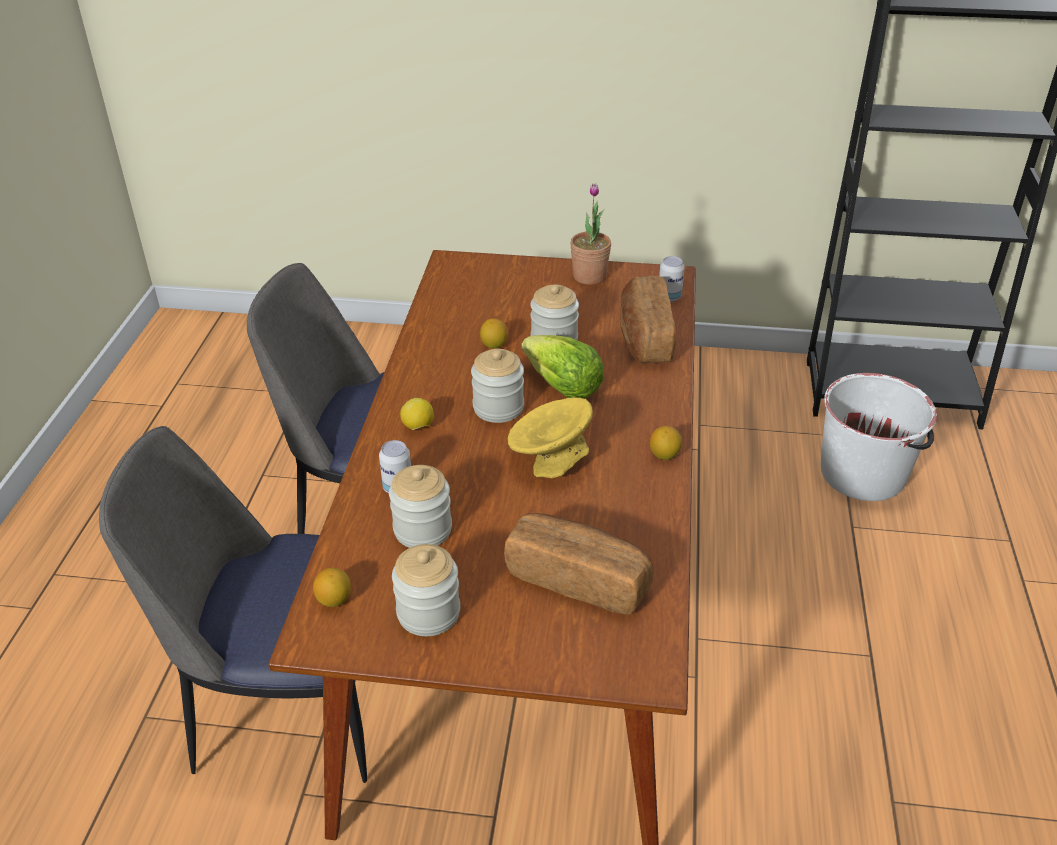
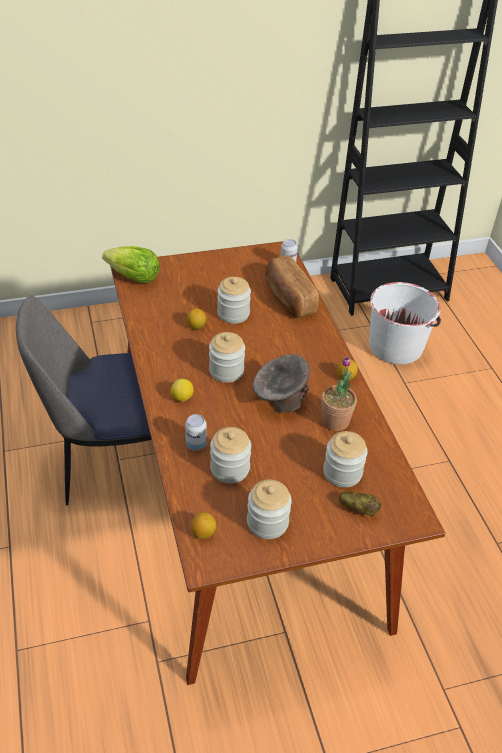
camera: 25 degrees left, 5 degrees up
(291, 708) = (117, 609): chair -> none
(549, 460) = (280, 399): yellow bowl -> grey bowl
(563, 387) = (258, 346): lettuce -> lettuce (134, 277)
(571, 634) = (358, 509): none -> potato
(578, 579) = (342, 472): bread -> jar
(589, 276) = (228, 261): potted plant -> potted plant (335, 421)

